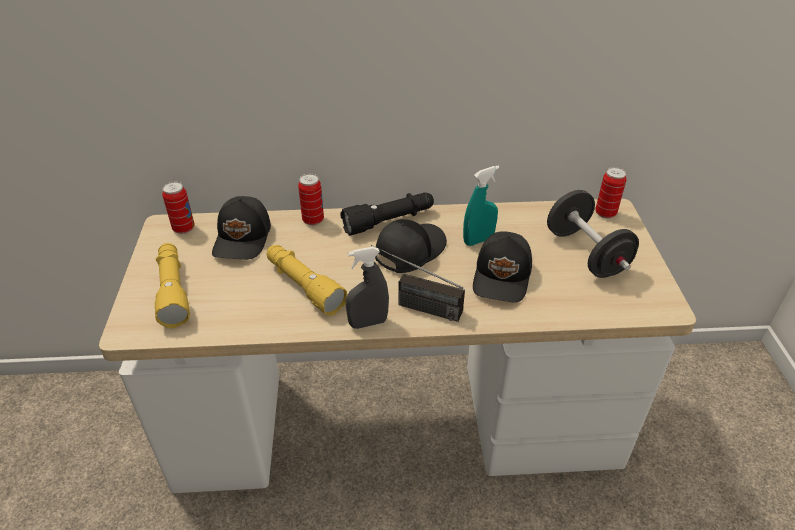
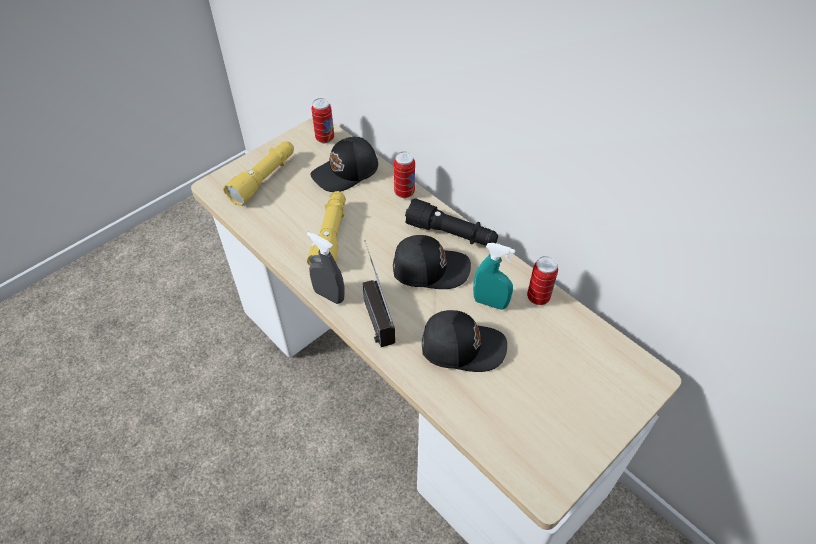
camera: 50 degrees right, 10 degrees up
(503, 277) = (461, 346): black cap -> black cap turned 150 degrees counterclockwise
(586, 253) = (556, 388): black dumbbell -> none
(605, 213) = (635, 372): can -> can (538, 297)

